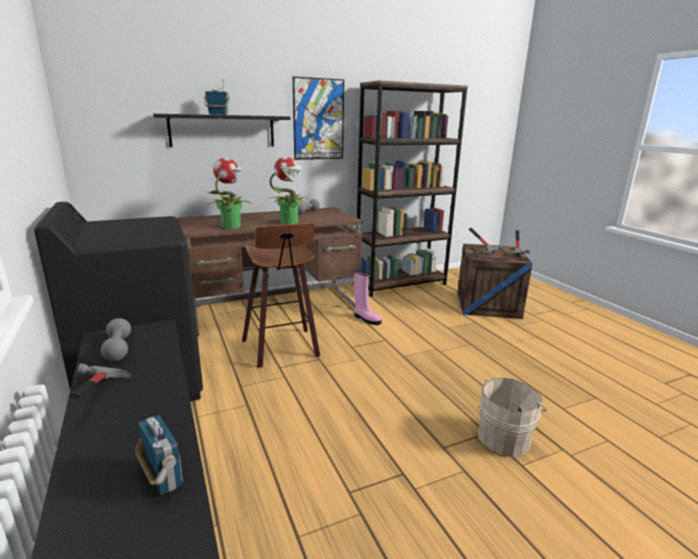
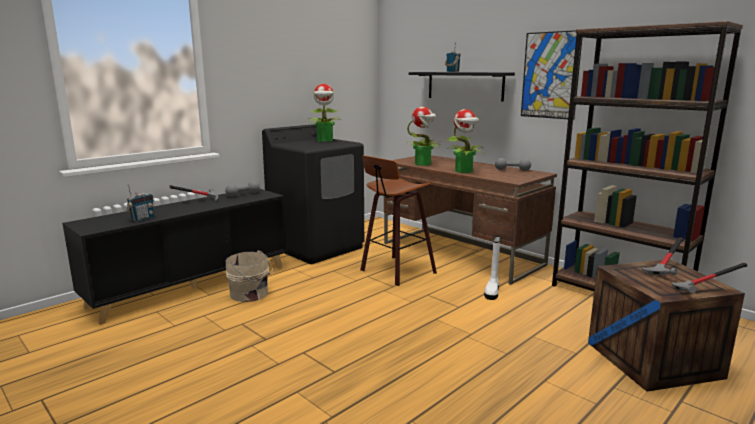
camera: 70 degrees right, 5 degrees down
(114, 224) = (325, 140): none -> potted plant
(366, 319) = (492, 292): pink boot -> white boot
(505, 437) = (333, 382): beige bucket -> beige bucket (250, 294)

